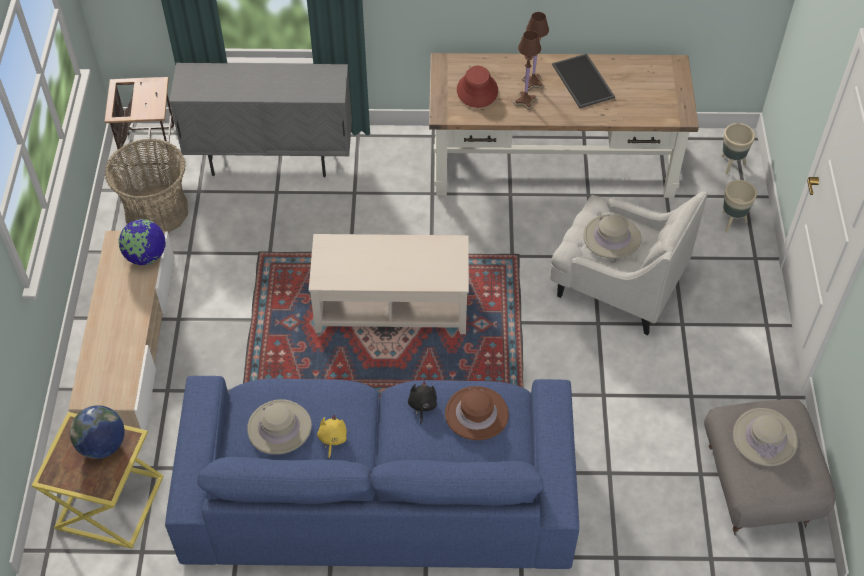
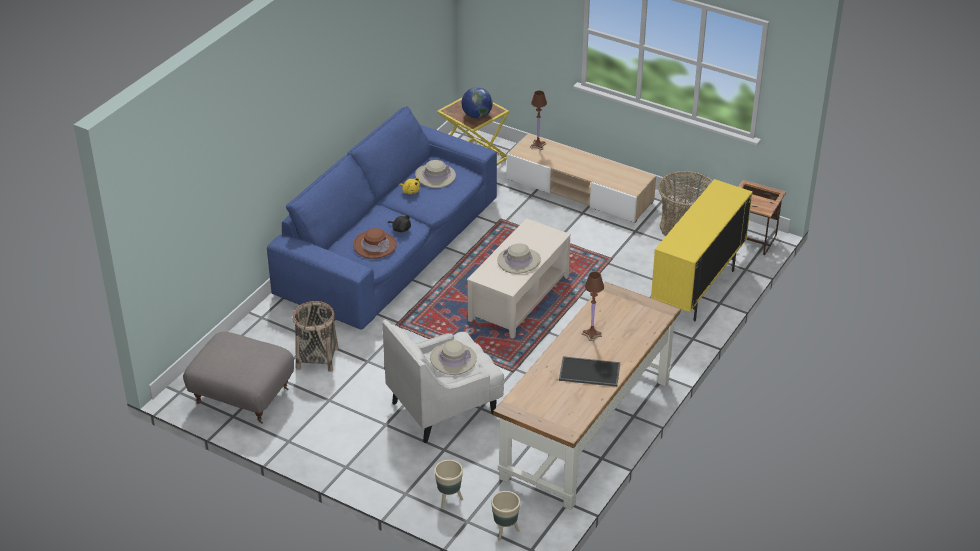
camera: 120 degrees right, 15 degrees down
(146, 256) = (620, 184): globe -> none
(271, 159) = (697, 290): grey cabinet -> yellow cabinet
(477, 90) = (621, 315): red hat -> none
(532, 82) = (608, 346): brown table lamp -> brown table lamp (538, 145)
(638, 448) = (317, 358): none -> basket
(765, 438) = (247, 356): beige hat -> beige hat (519, 261)

